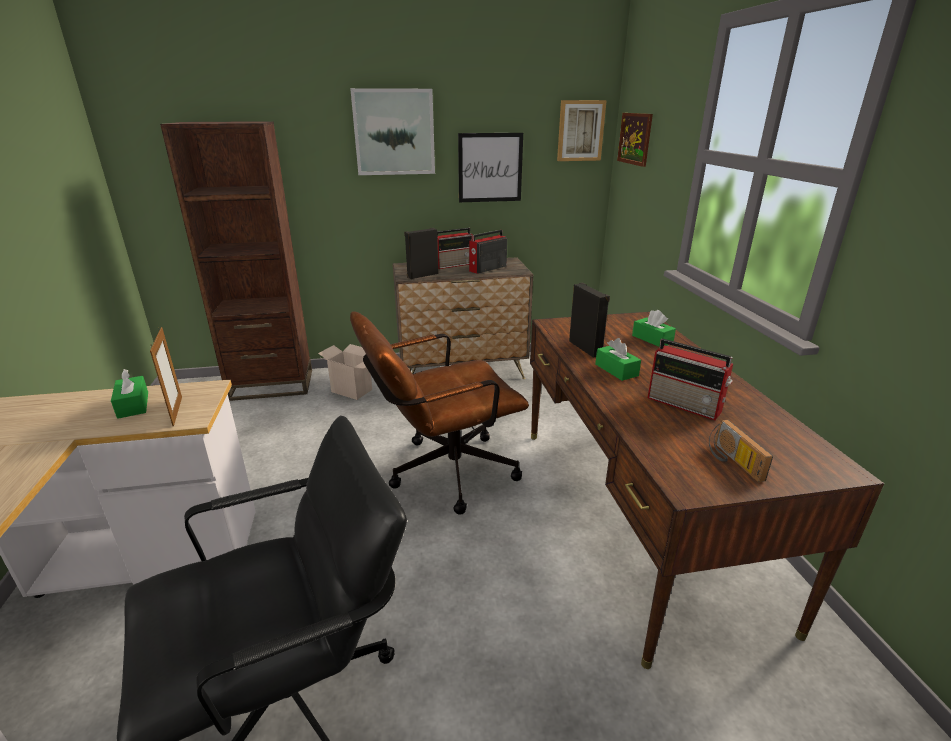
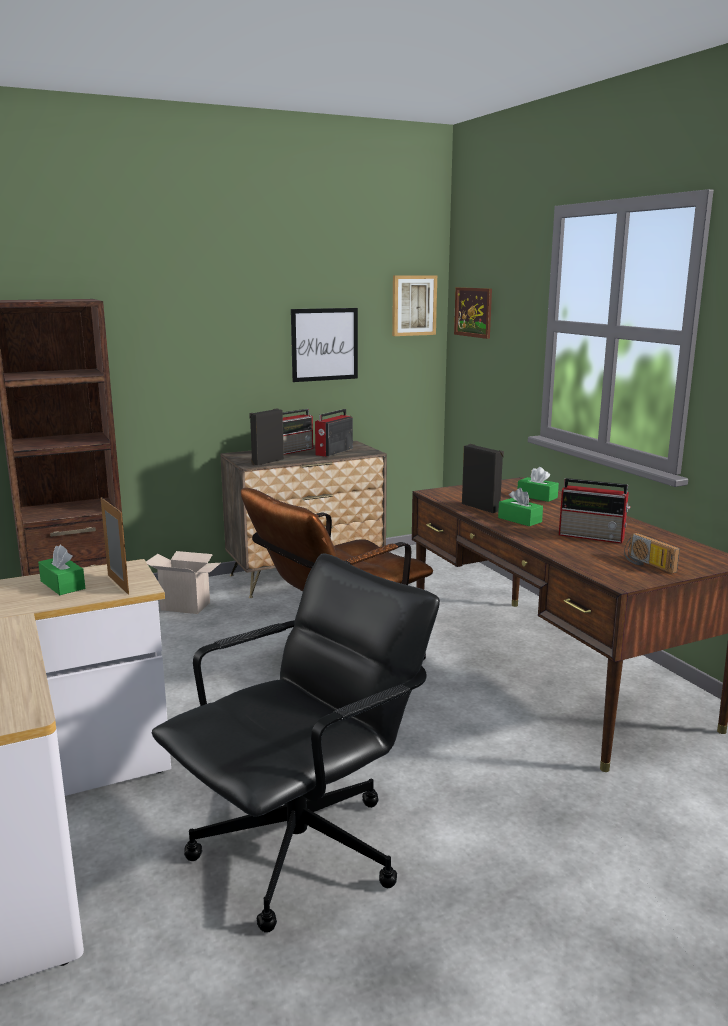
camera: 15 degrees left, 10 degrees down
(394, 132) = (223, 309): picture -> none

